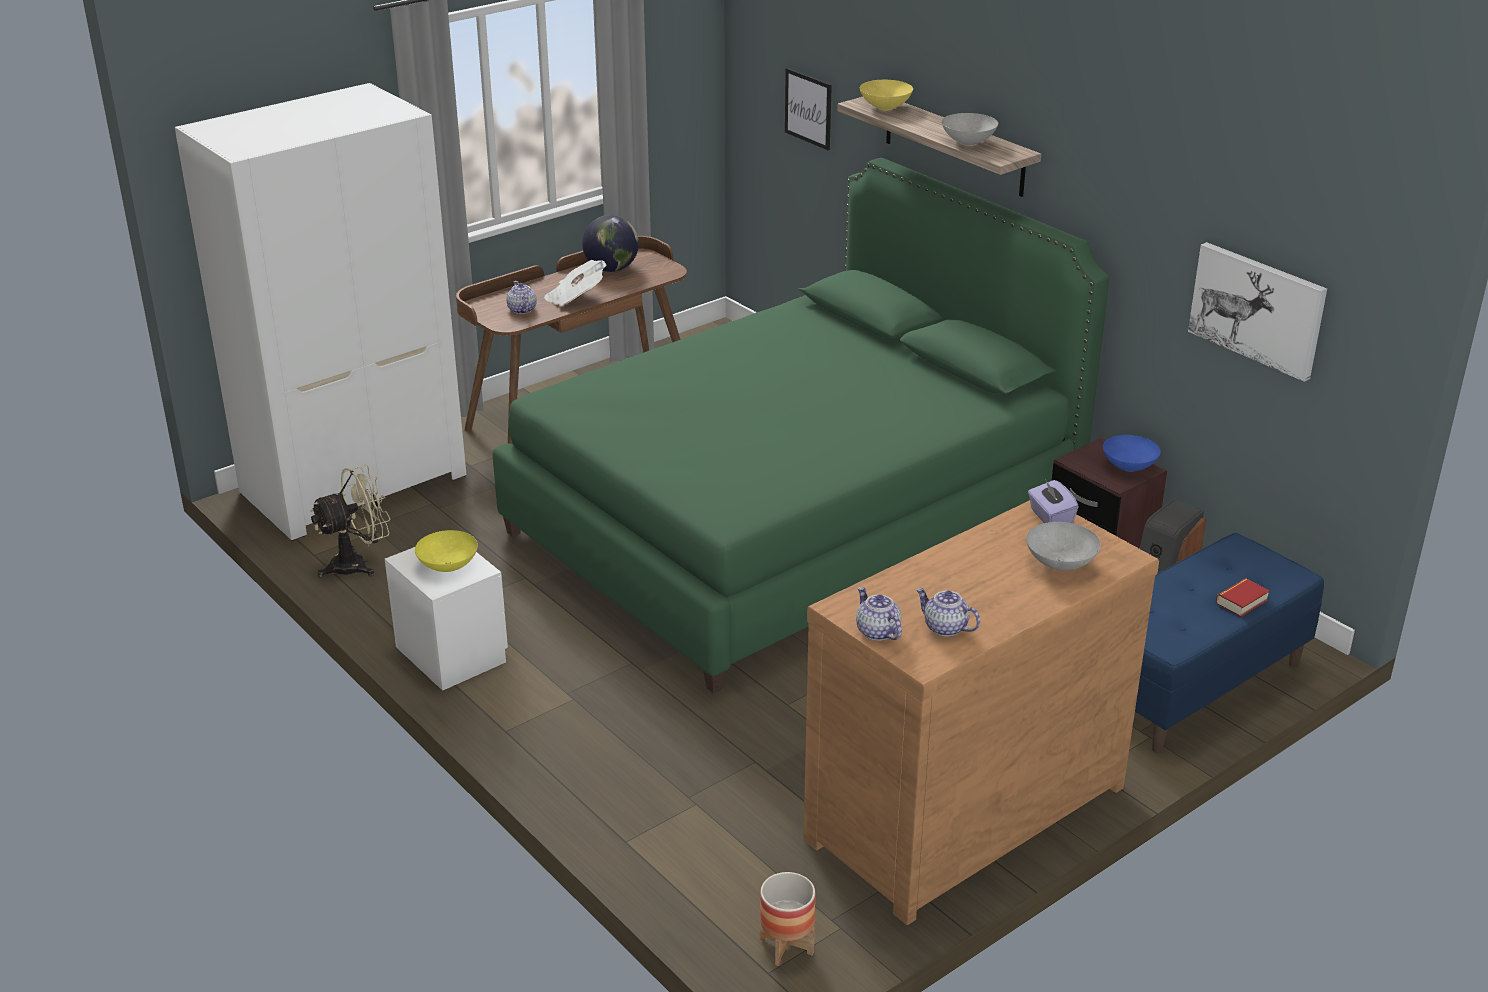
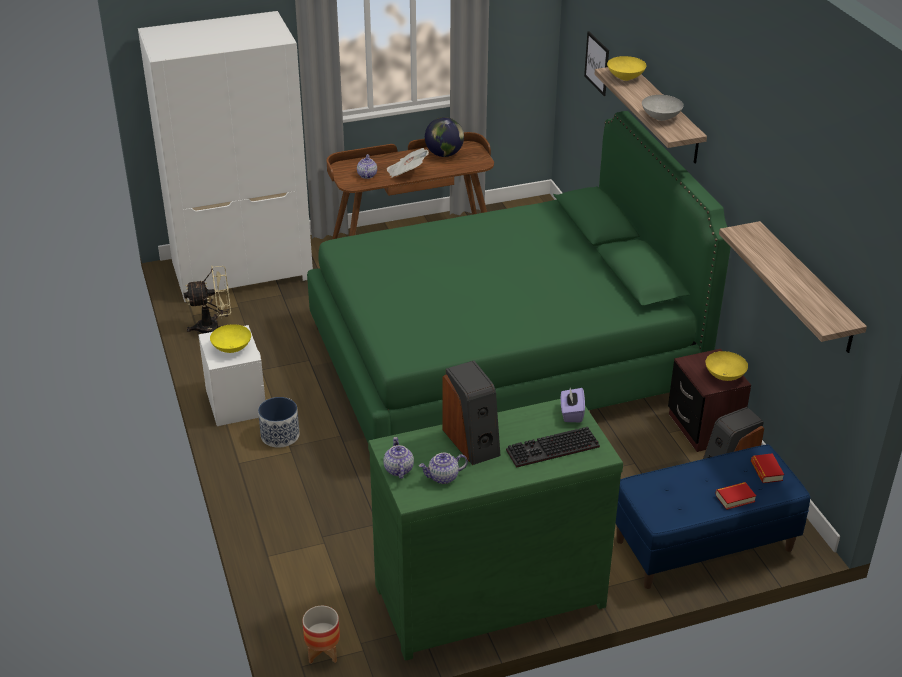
camera: 20 degrees right, 5 degrees up
(544, 682) = (280, 435): none -> planter
(945, 628) = (443, 477): teapot -> teapot turned 75 degrees counterclockwise
(949, 577) = (472, 441): none -> speaker
(960, 810) = (487, 593): brown dresser -> green dresser
(1060, 565) = (552, 450): grey bowl -> keyboard
(1128, 467) = (724, 375): blue bowl -> yellow bowl
(1255, 563) = (766, 471): none -> book
(1257, 309) = (806, 288): picture -> shelf

